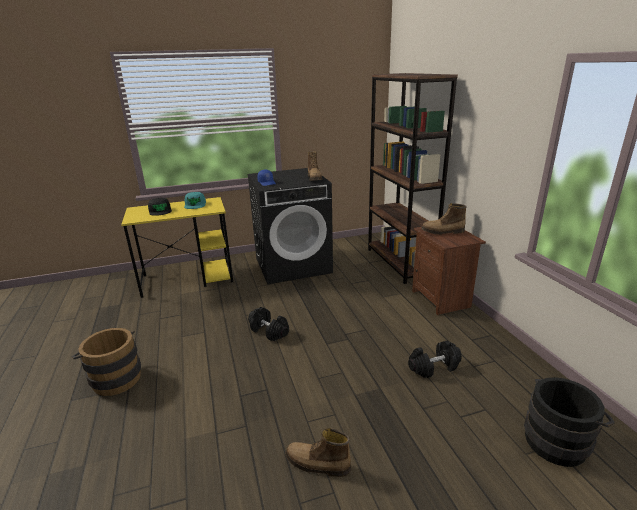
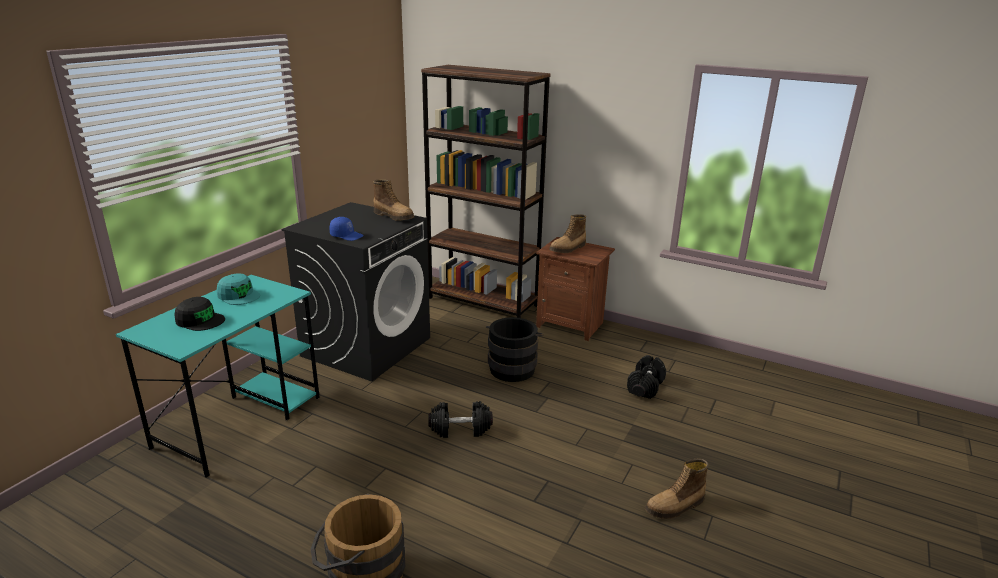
camera: 45 degrees left, 0 degrees up
(188, 278) = (240, 421): yellow desk -> turquoise desk
(558, 439) = (773, 395): black bucket -> black bucket (513, 367)

